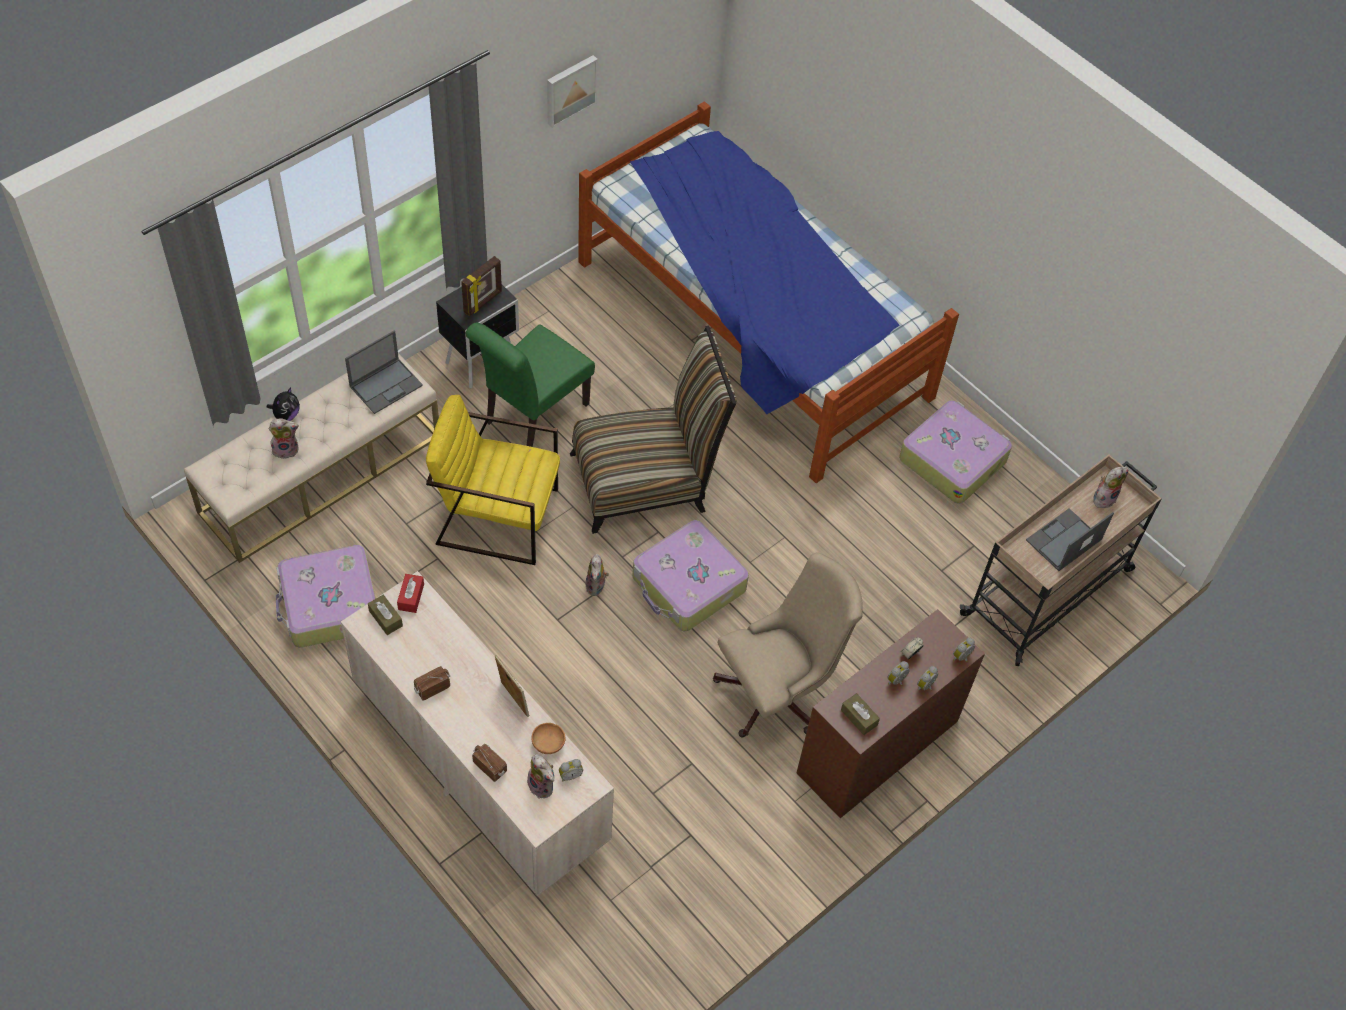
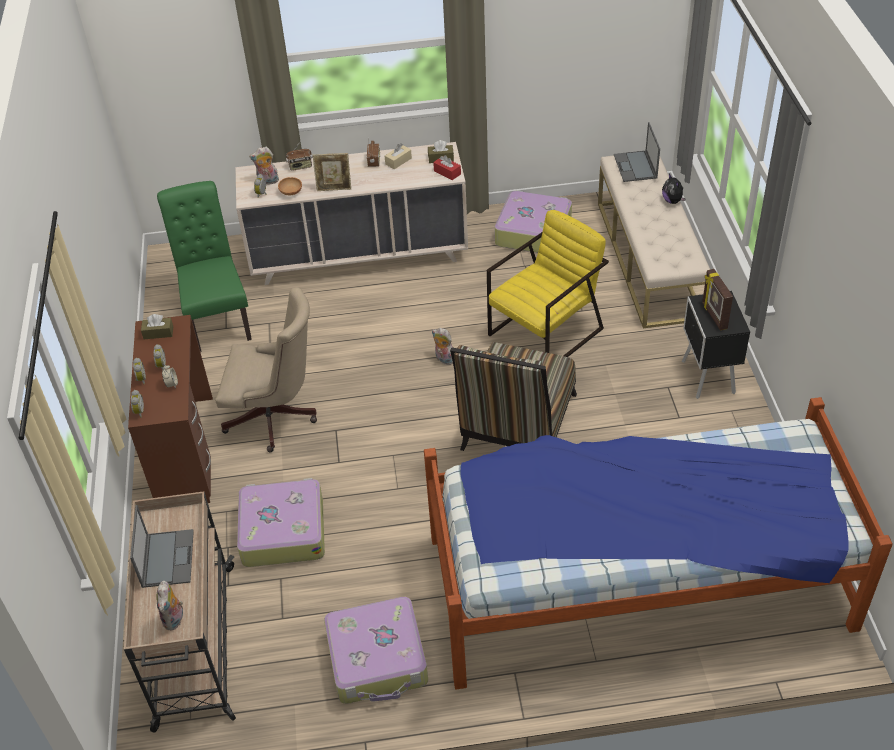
camera: 130 degrees right, 10 degrees down
(286, 449) = (641, 193): plush toy -> none
(386, 385) = (668, 254): laptop -> laptop (635, 167)
(417, 661) = (398, 161): none -> beige tissue box
(532, 416) = (629, 386): green chair -> green chair (217, 317)
(570, 89) = (847, 302): picture -> none
(688, 585) = (403, 409): suitcase -> suitcase (282, 531)
(778, 692) = (276, 418): beige office chair -> beige office chair turned 90 degrees counterclockwise

